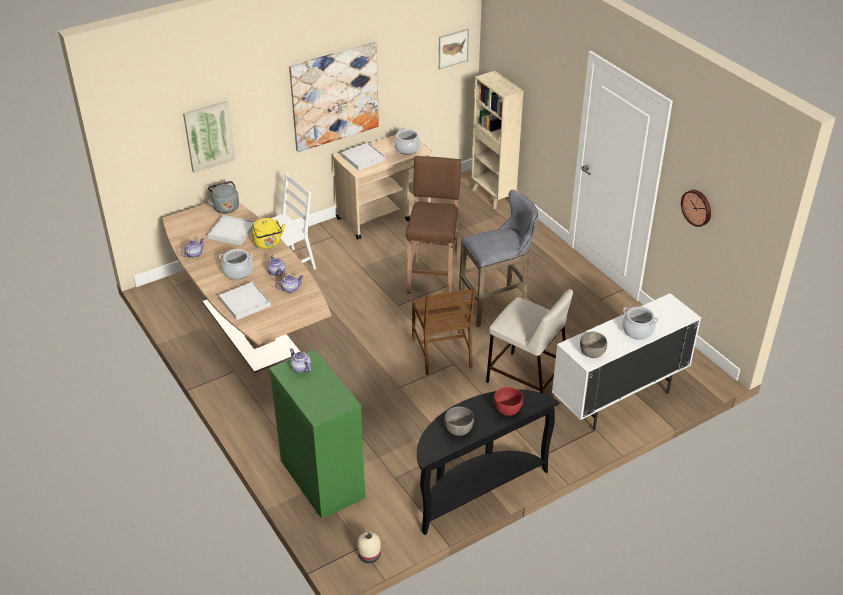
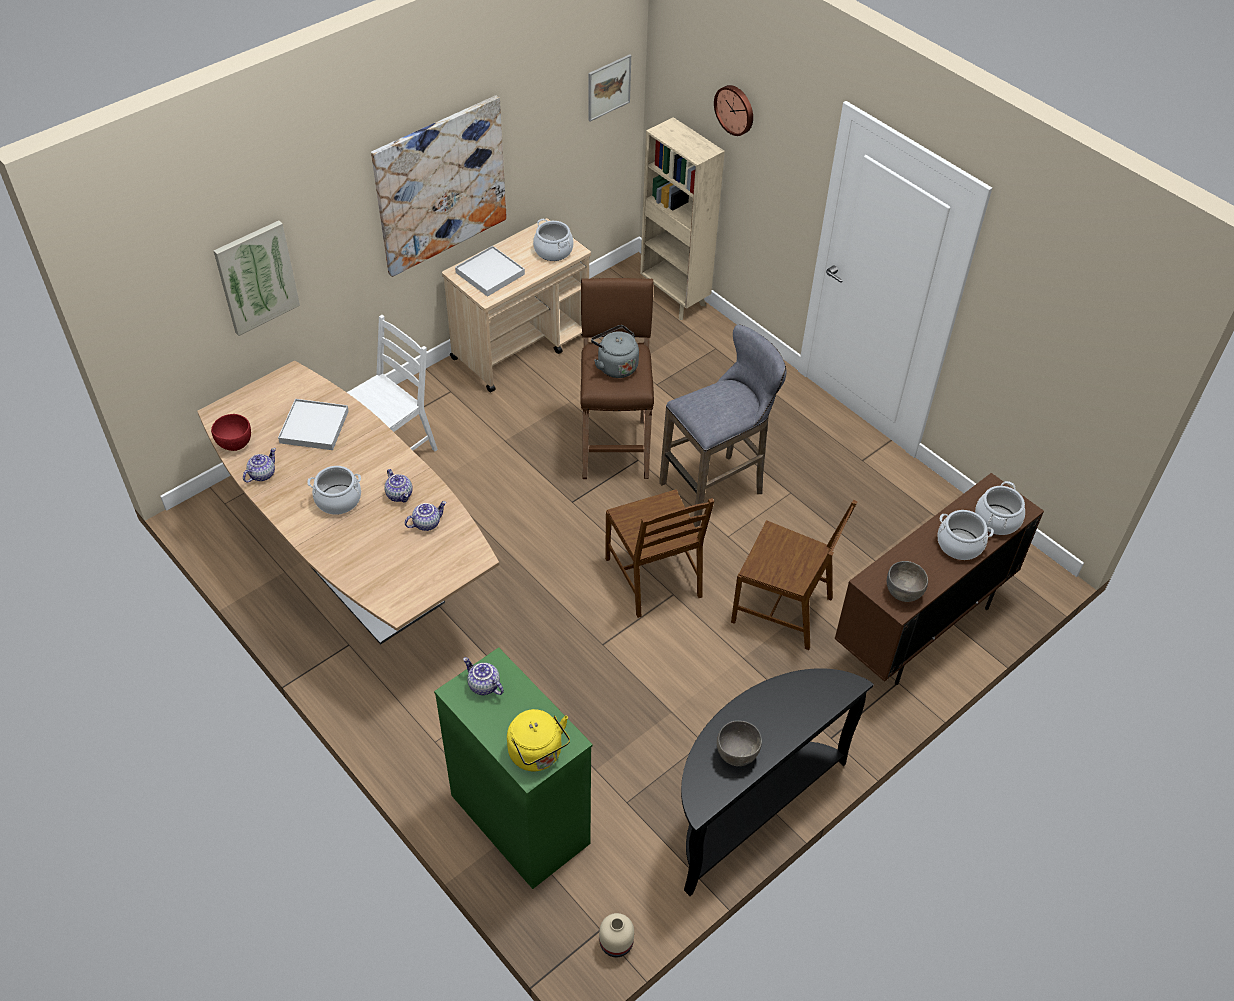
camera: 10 degrees left, 10 degrees up
(225, 207) = (294, 382): grey kettle -> grey kettle (615, 366)
(244, 302) = (361, 556): white tray -> none
(268, 244) = (375, 443): yellow kettle -> yellow kettle (537, 754)
(507, 410) = (801, 709): red bowl -> red bowl (235, 444)
(526, 379) = (783, 609): beige stool -> brown chair
(618, 400) = (920, 628): white cabinet -> brown cabinet
(667, 319) = (997, 520): none -> cooking pot
(697, 207) = (1027, 343): wall clock -> wall clock (735, 109)

